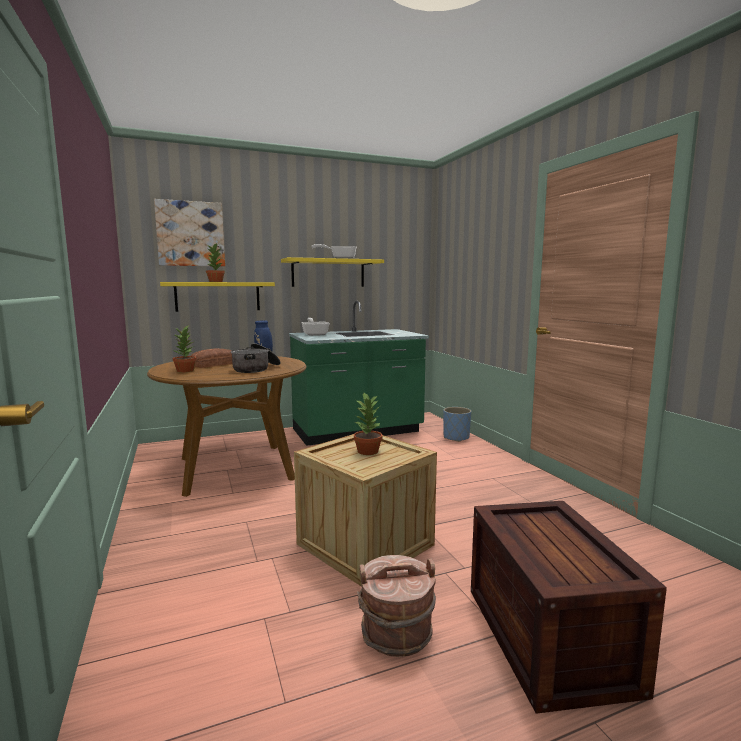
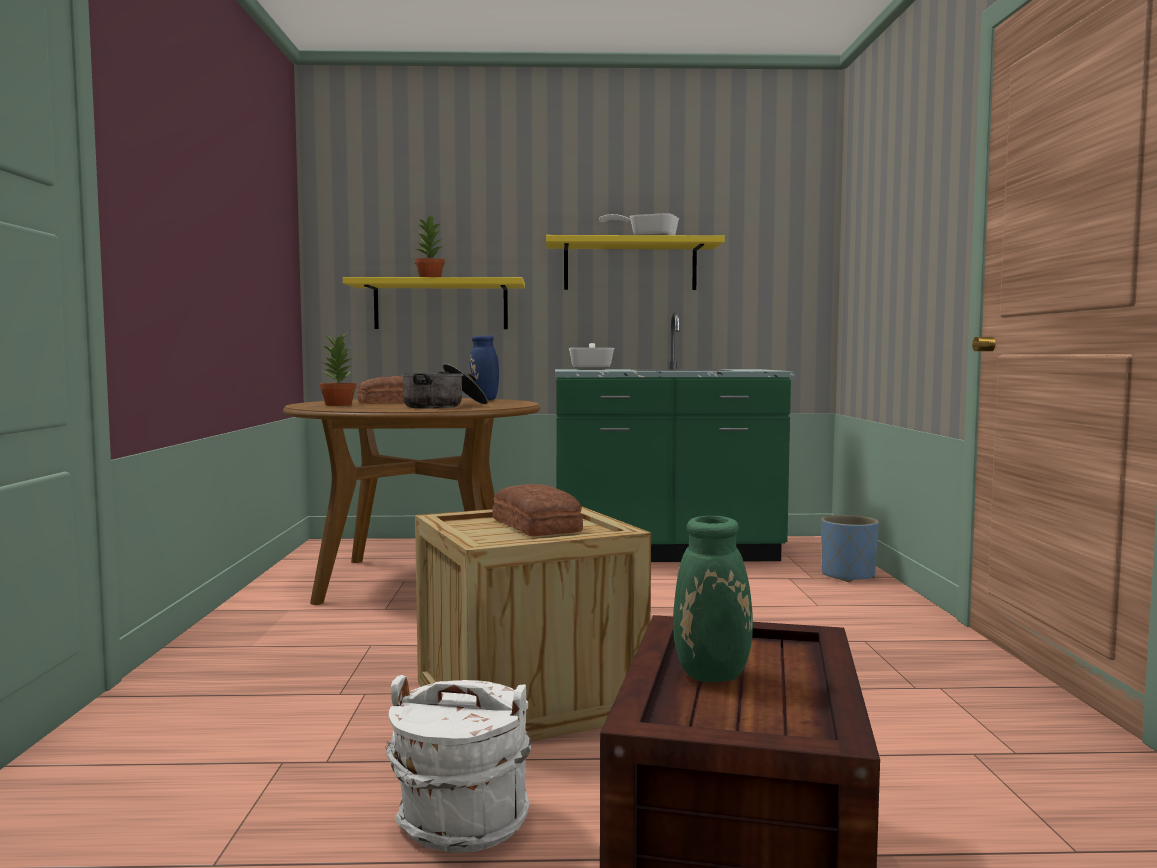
camera: 20 degrees right, 5 degrees down
(190, 234) = (403, 205): picture -> none
(368, 451) = (537, 525): potted plant -> bread
(396, 635) = (461, 822): brown bucket -> white bucket
(540, 543) = (716, 675): none -> green vase

